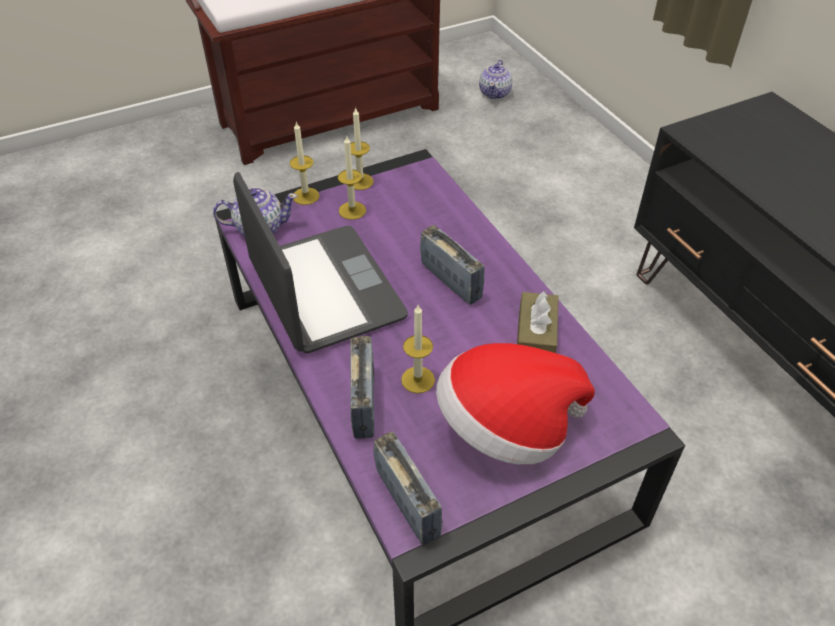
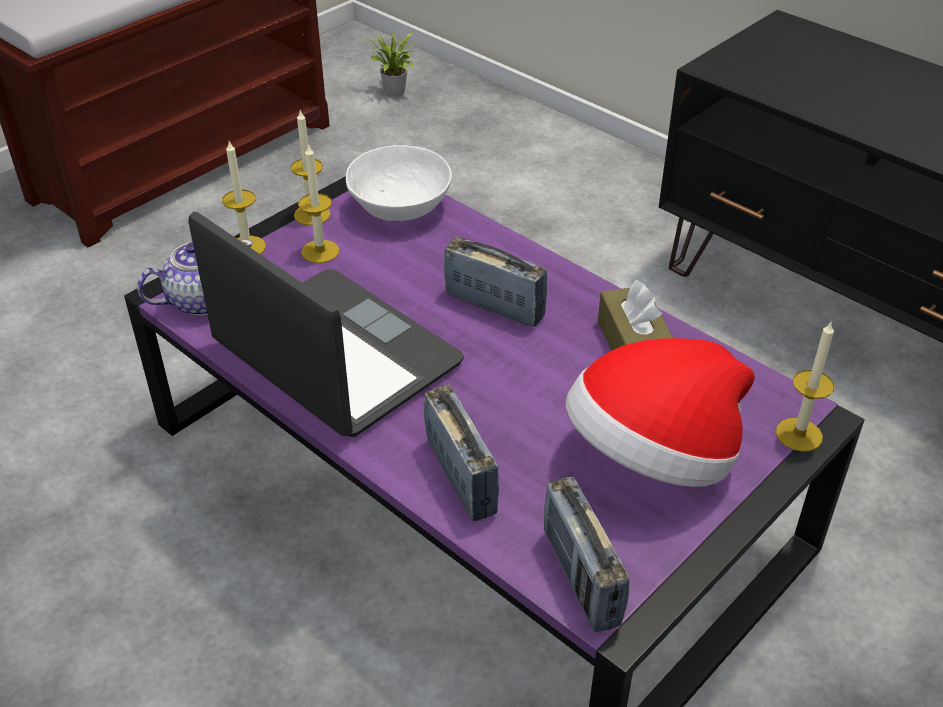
camera: 20 degrees left, 5 degrees down
(407, 502) = (580, 578): radio -> radio turned 150 degrees counterclockwise
(418, 380) = (515, 431): candle -> candle (799, 434)
(423, 190) = (401, 207): none -> white bowl
(495, 93) = (394, 93): teapot -> potted plant

